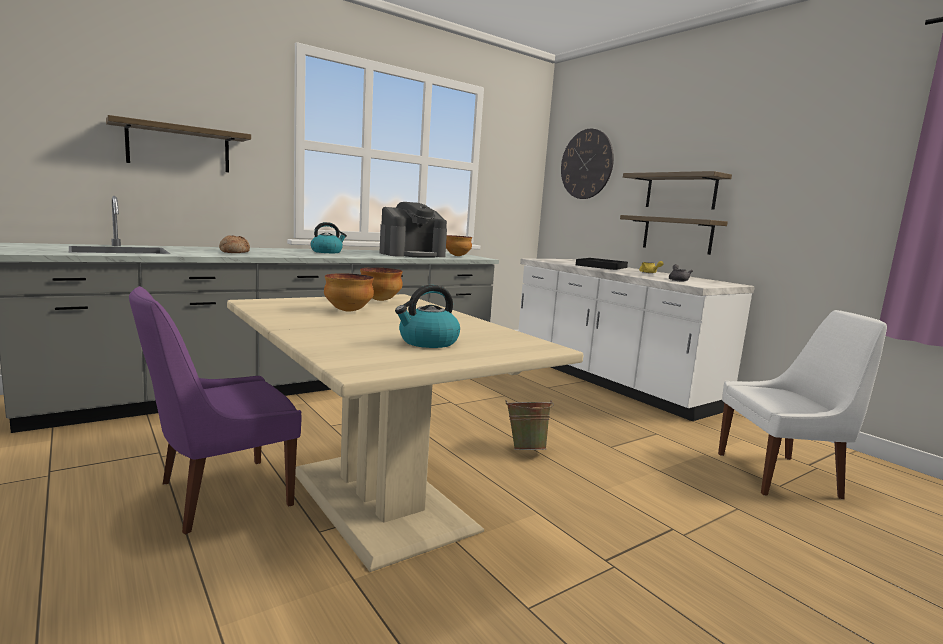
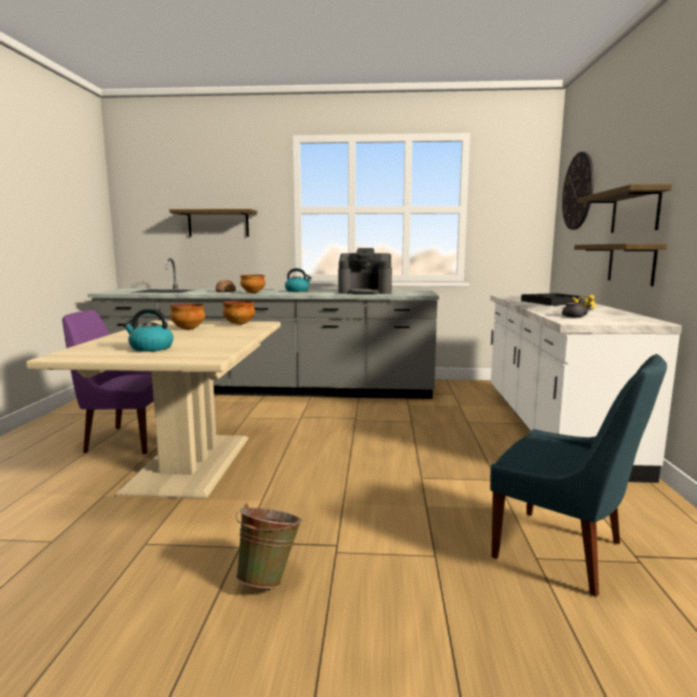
camera: 40 degrees right, 0 degrees up
(457, 256) = (408, 293): bowl -> bowl (252, 293)
(526, 449) = (343, 461): green bucket -> green bucket (270, 577)
(781, 475) = (563, 552): white chair -> blue chair

